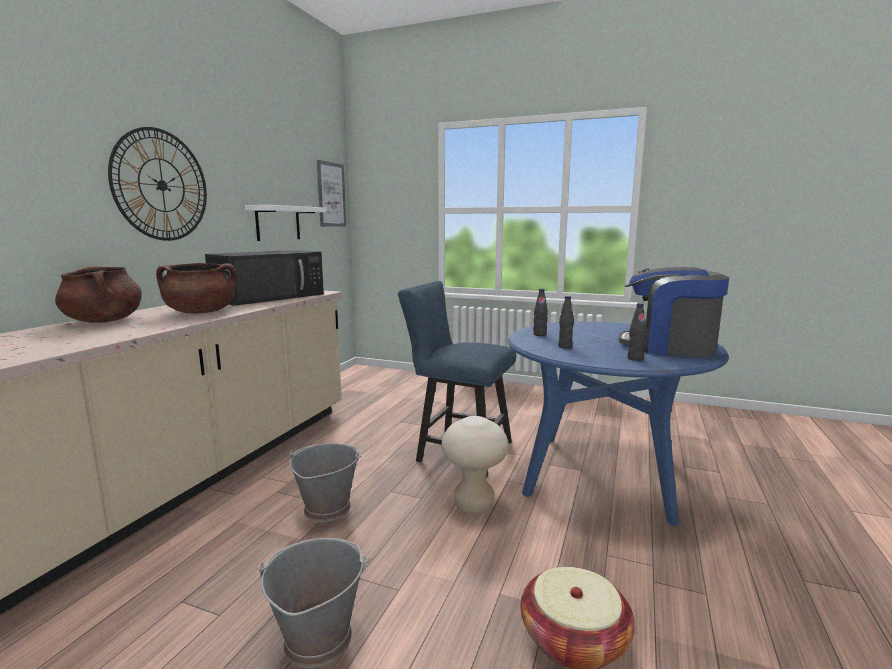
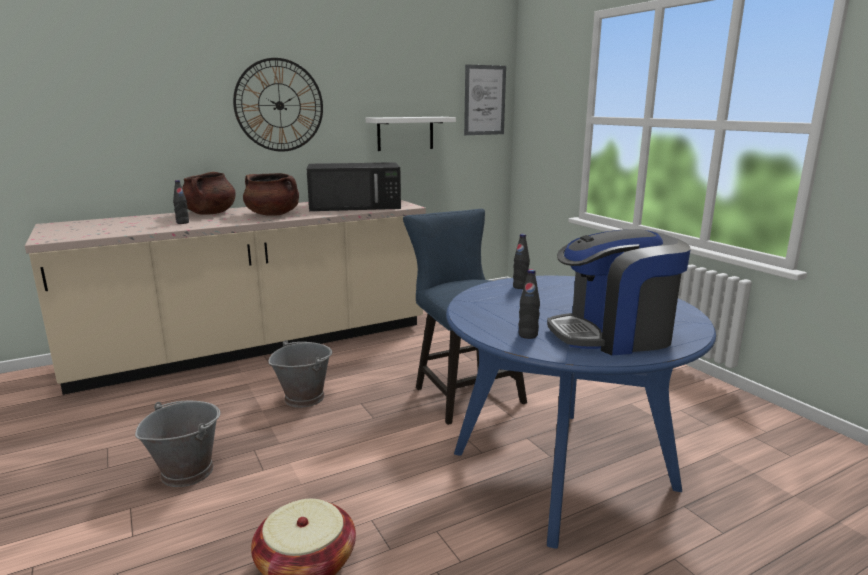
camera: 40 degrees right, 5 degrees up
(474, 505) = (401, 441): beige stool -> none
(565, 347) = (501, 305): black bottle -> black bottle (182, 223)
(668, 347) = (613, 335): coffee machine -> coffee machine turned 75 degrees counterclockwise

